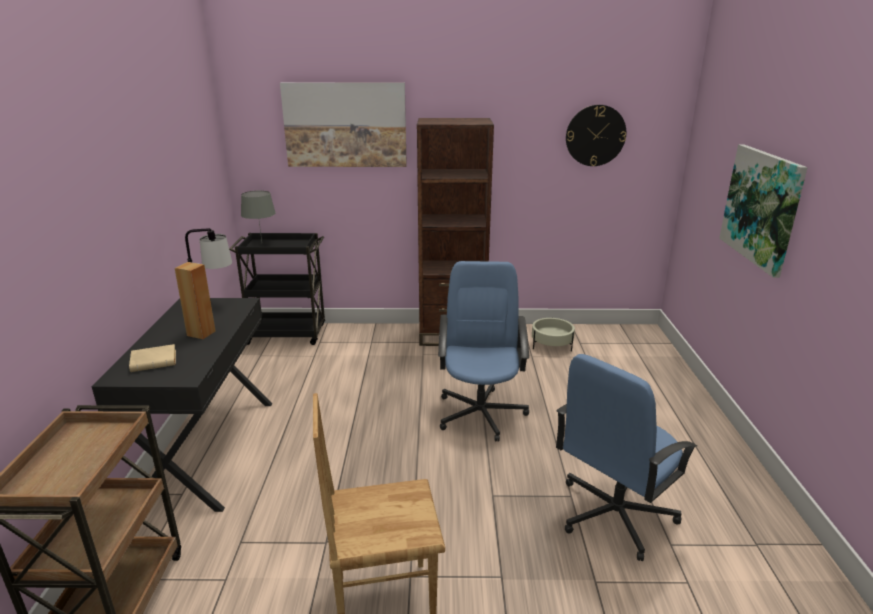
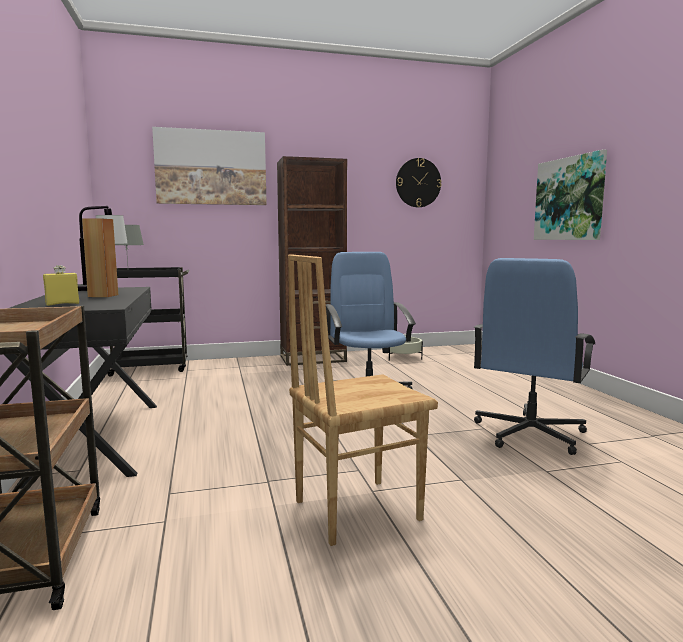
camera: 15 degrees left, 15 degrees down
(155, 361) = (62, 304): beige book -> yellow bottle

